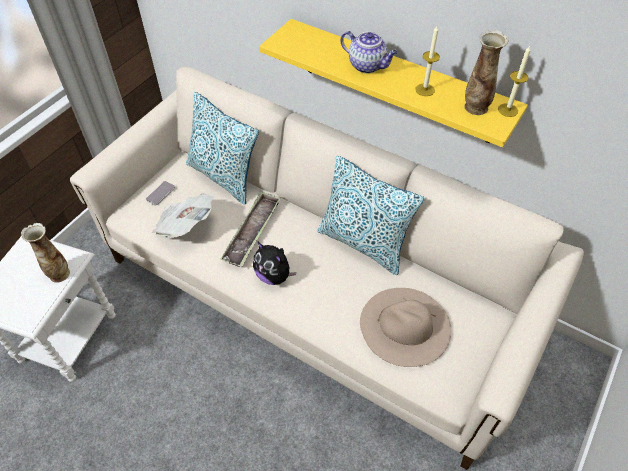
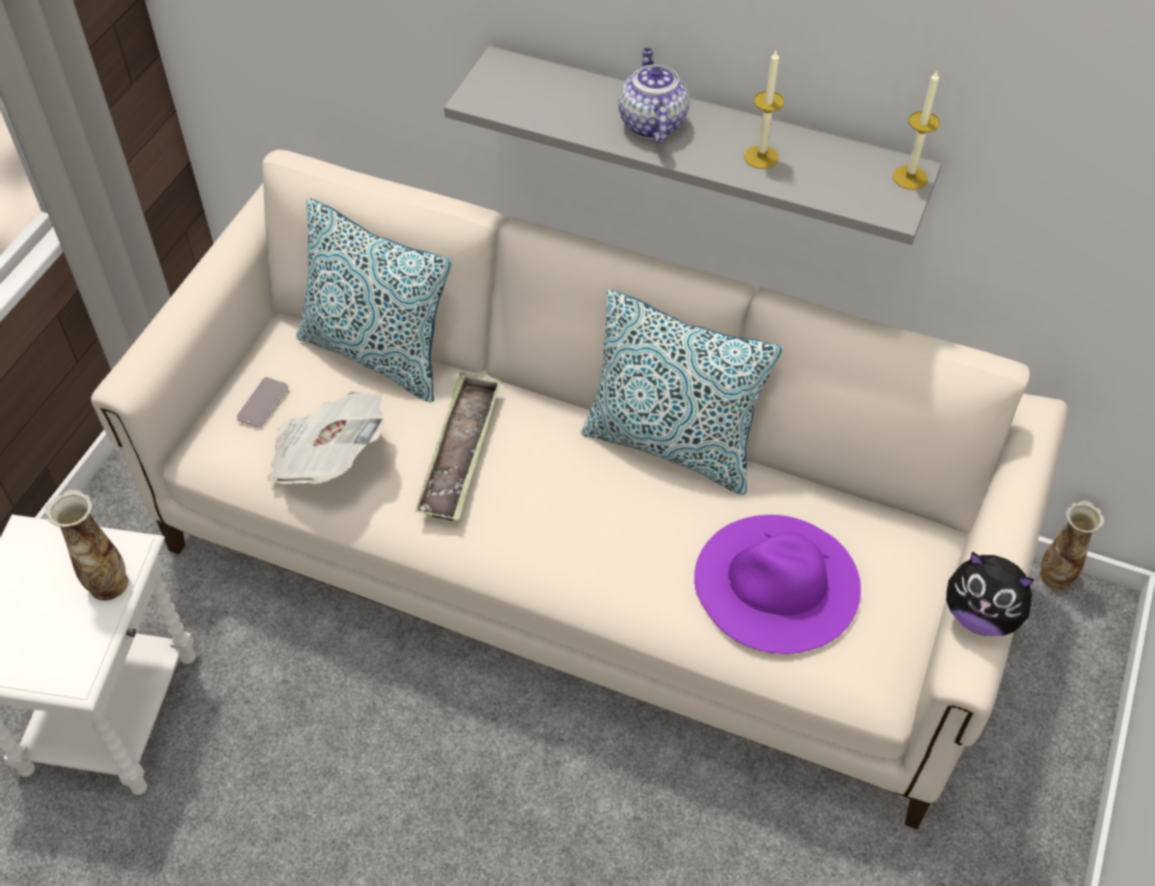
camera: 10 degrees left, 0 degrees up
(274, 276) = (520, 528): plush toy -> plush toy (980, 615)
(368, 65) = (651, 123): teapot -> teapot turned 120 degrees counterclockwise
(397, 82) = (702, 143): yellow shelf -> grey shelf
(405, 326) = (777, 582): beige hat -> purple hat
(475, 107) = (854, 180): vase -> vase (1055, 577)

